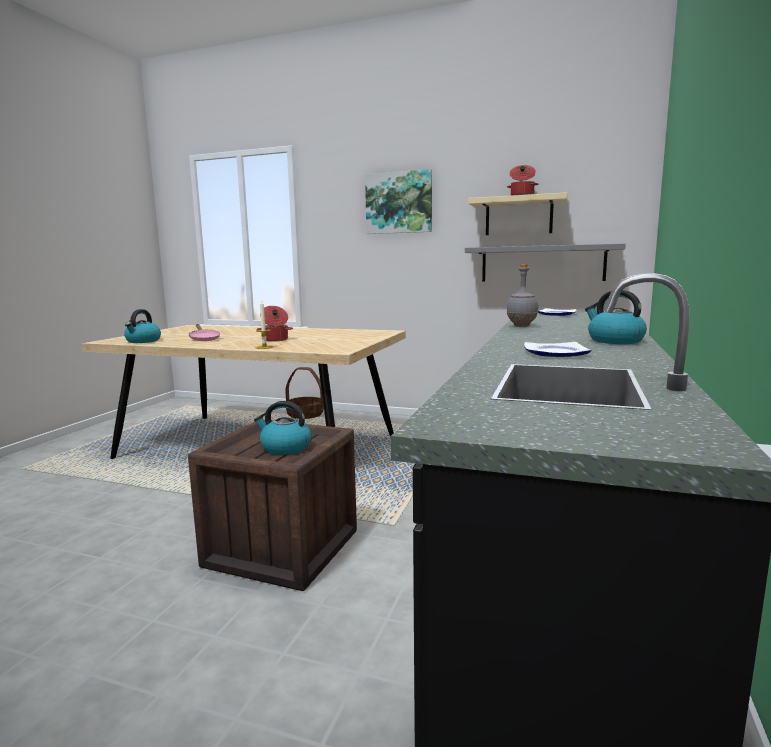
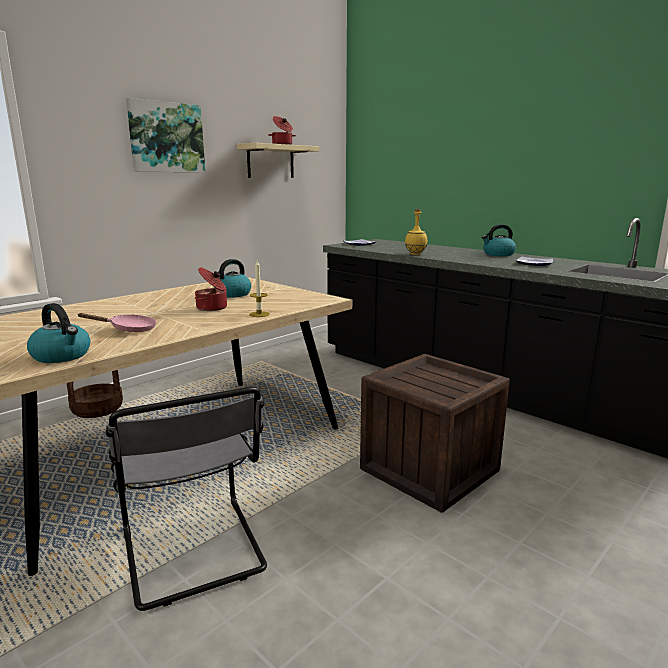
camera: 65 degrees left, 5 degrees up
(131, 488) = (194, 554): none -> grey chair
(285, 448) = (443, 379): kettle -> kettle (232, 294)
(521, 326) = (415, 254): grey bottle -> yellow bottle
(542, 263) = (288, 203): grey shelf -> none

